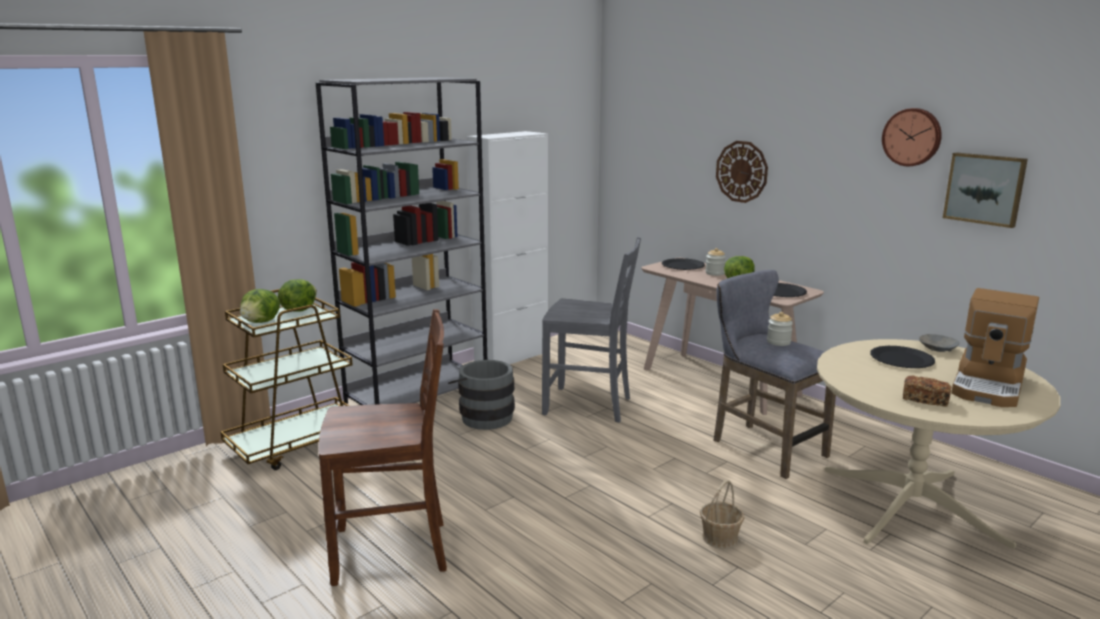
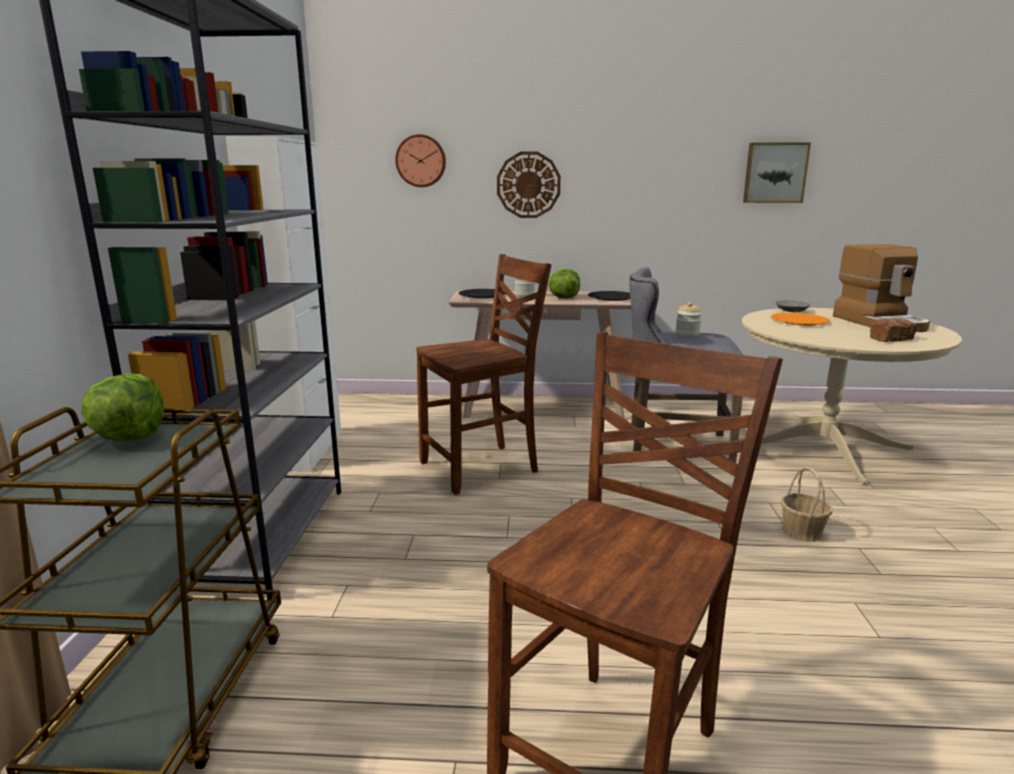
camera: 45 degrees left, 0 degrees up
(261, 322) = (96, 477): lettuce -> none
(483, 416) = (394, 524): grey bucket -> none
(589, 406) = (482, 468): grey chair -> brown chair
(902, 359) = (799, 321): black plate -> orange plate
(912, 137) = (709, 132): wall clock -> wall clock (421, 161)

